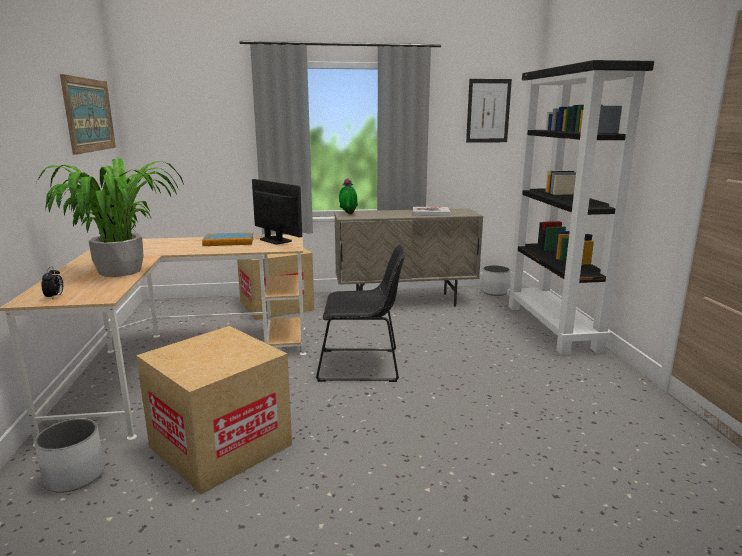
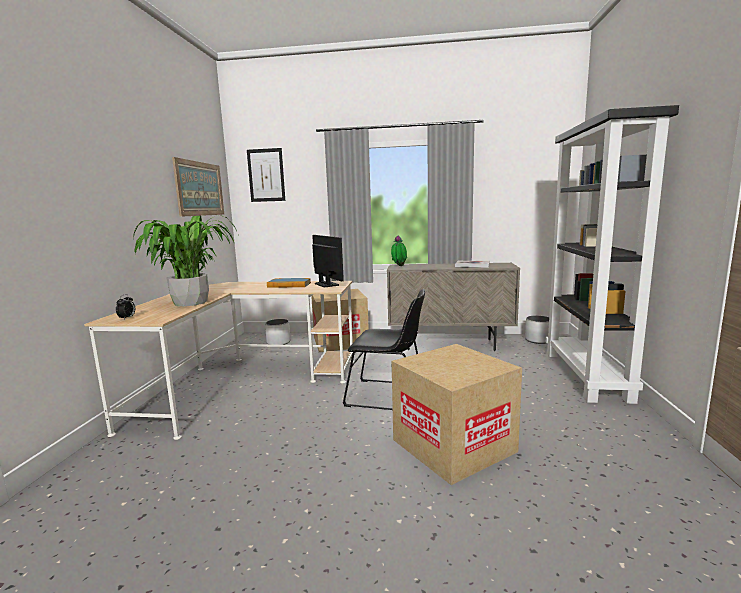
camera: 15 degrees right, 5 degrees down
(75, 476) = (121, 463): white planter -> white planter (278, 342)
(220, 446) = (239, 453): cardboard box -> cardboard box (453, 445)
(488, 111) = (530, 176): picture -> picture (266, 175)

